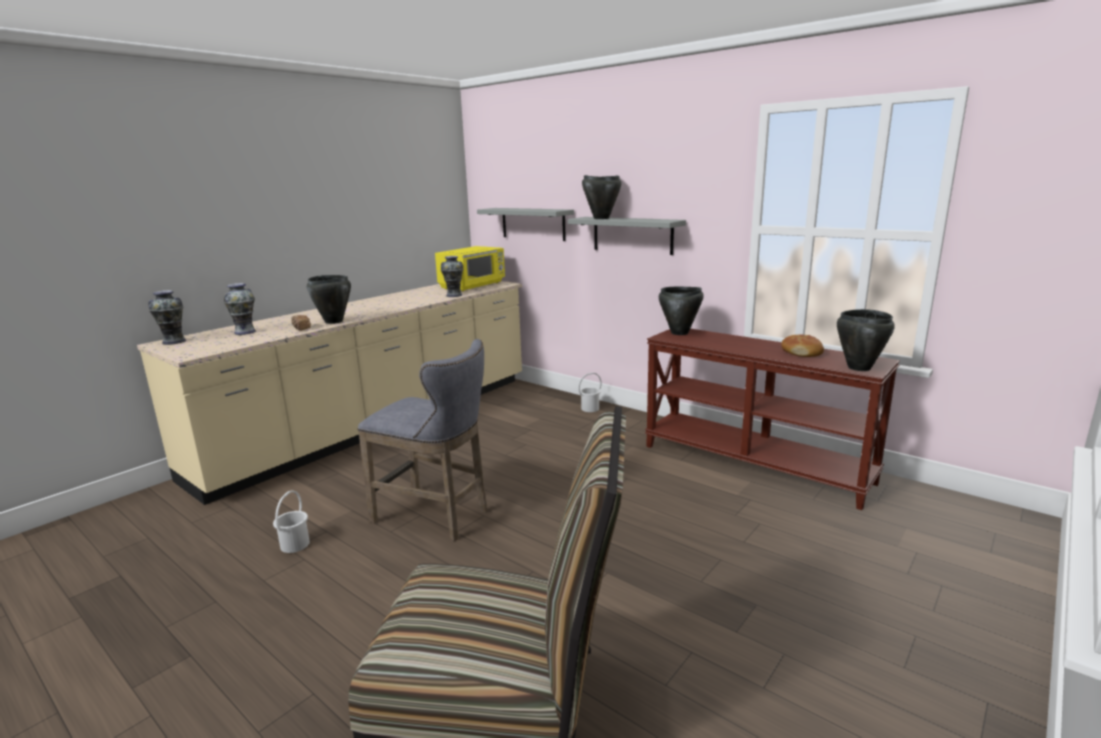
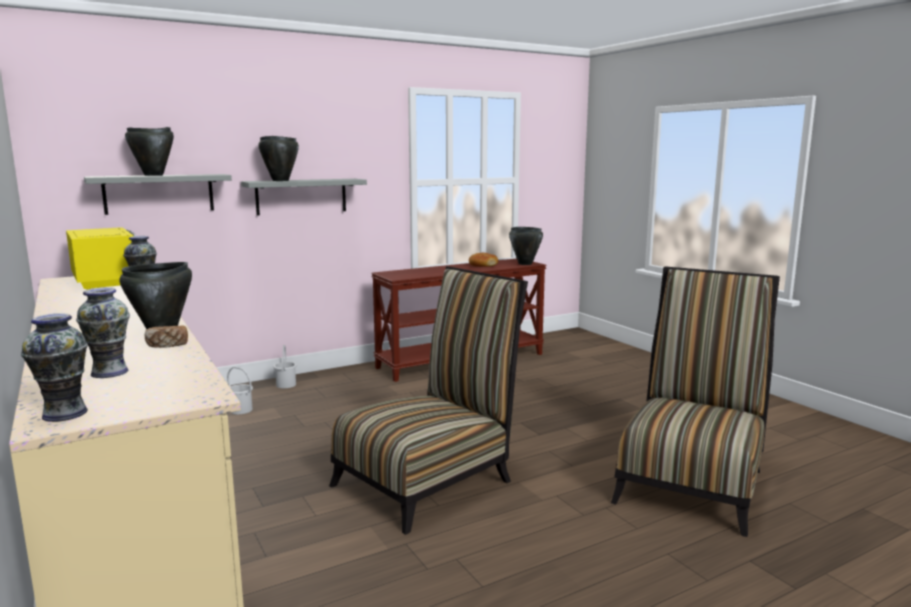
camera: 70 degrees left, 5 degrees down
(294, 545) = (419, 566): white bucket -> white bucket (241, 410)
(436, 516) = (430, 479): grey stool -> chair
(680, 333) = (394, 274): black cooking pot -> black cooking pot (154, 175)

